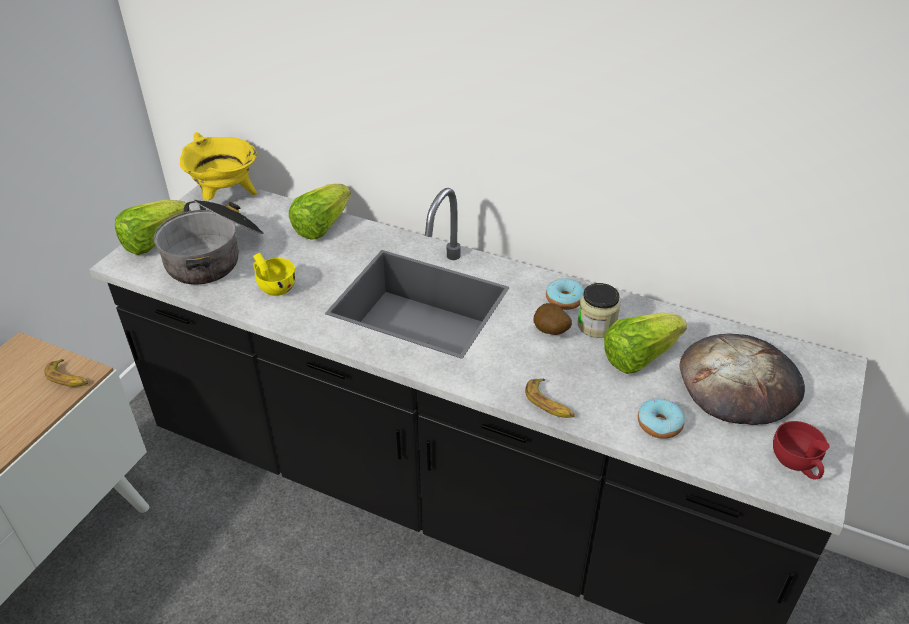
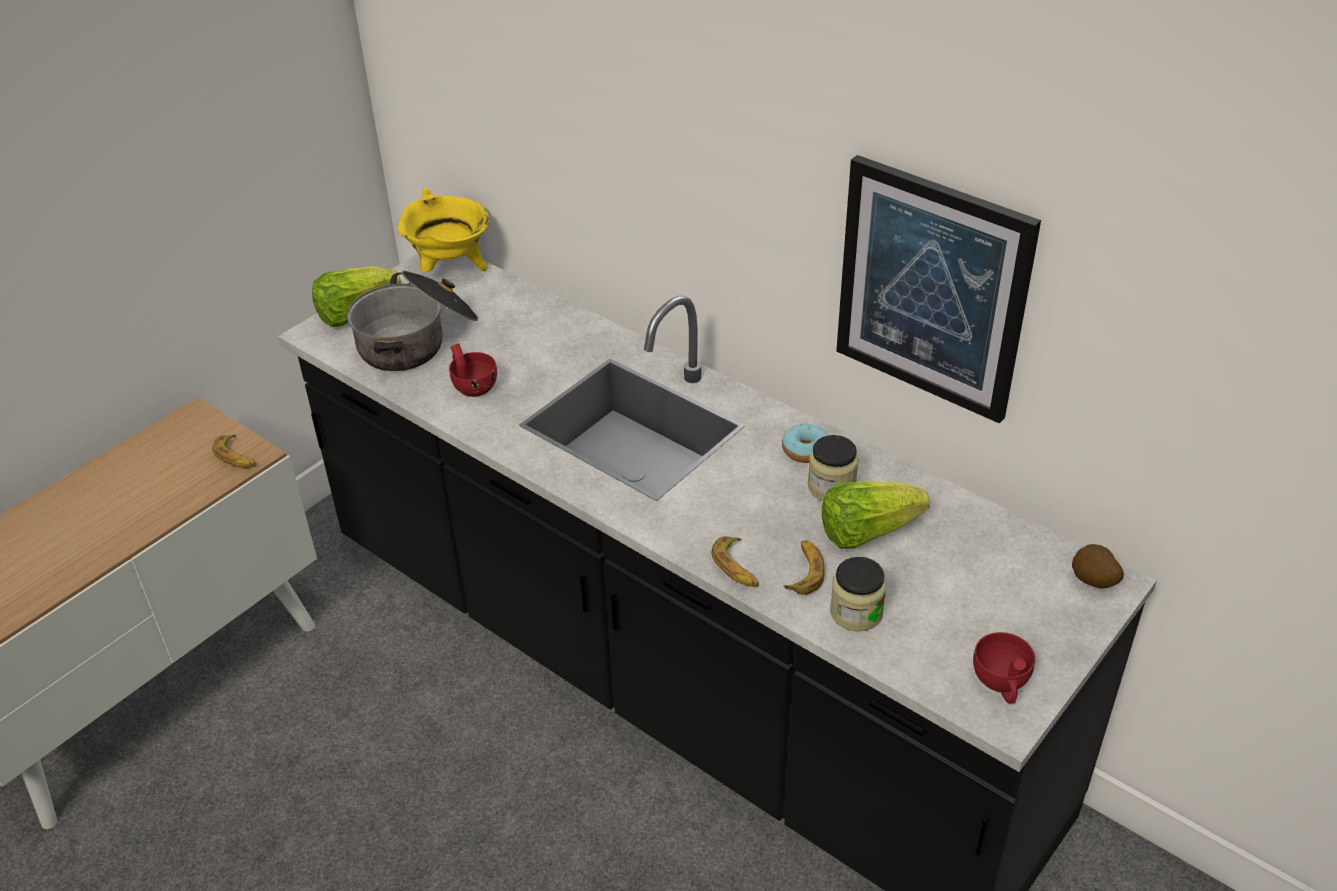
camera: 15 degrees right, 0 degrees up
(274, 287) = (472, 385): yellow cup -> red cup
(321, 226) = (549, 320): lettuce -> none
(550, 332) = (771, 487): potato -> potato (1092, 583)
(604, 397) = (804, 571): none -> banana
(659, 424) = (856, 612): donut -> jar
(671, 152) = (932, 289): none -> picture
(739, 383) = (975, 582): bread -> none

